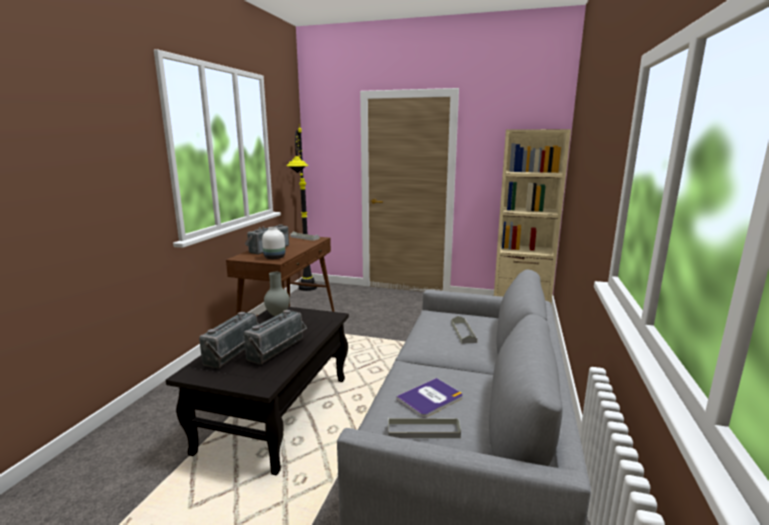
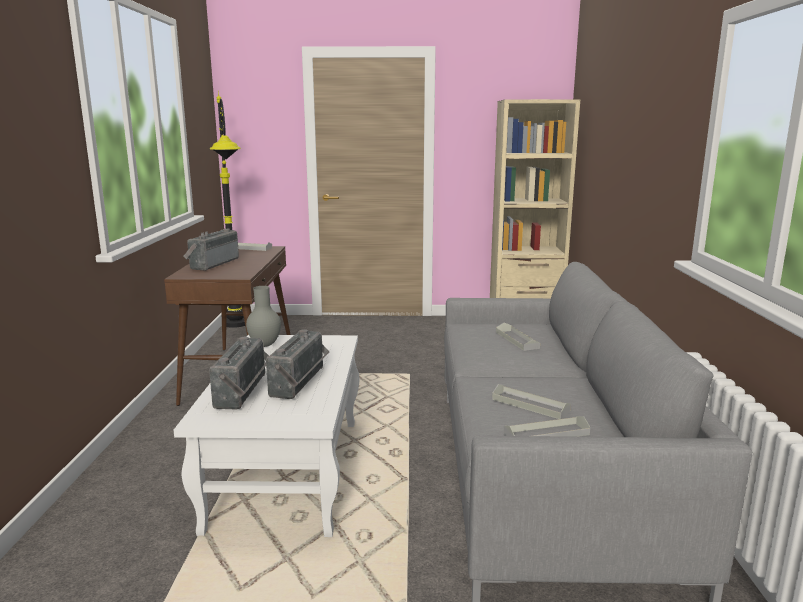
camera: 15 degrees left, 0 degrees up
(274, 258) = (233, 272): white vase -> none
(276, 414) = (287, 473): black coffee table -> white coffee table
(430, 398) = (530, 405): book -> grey tray

